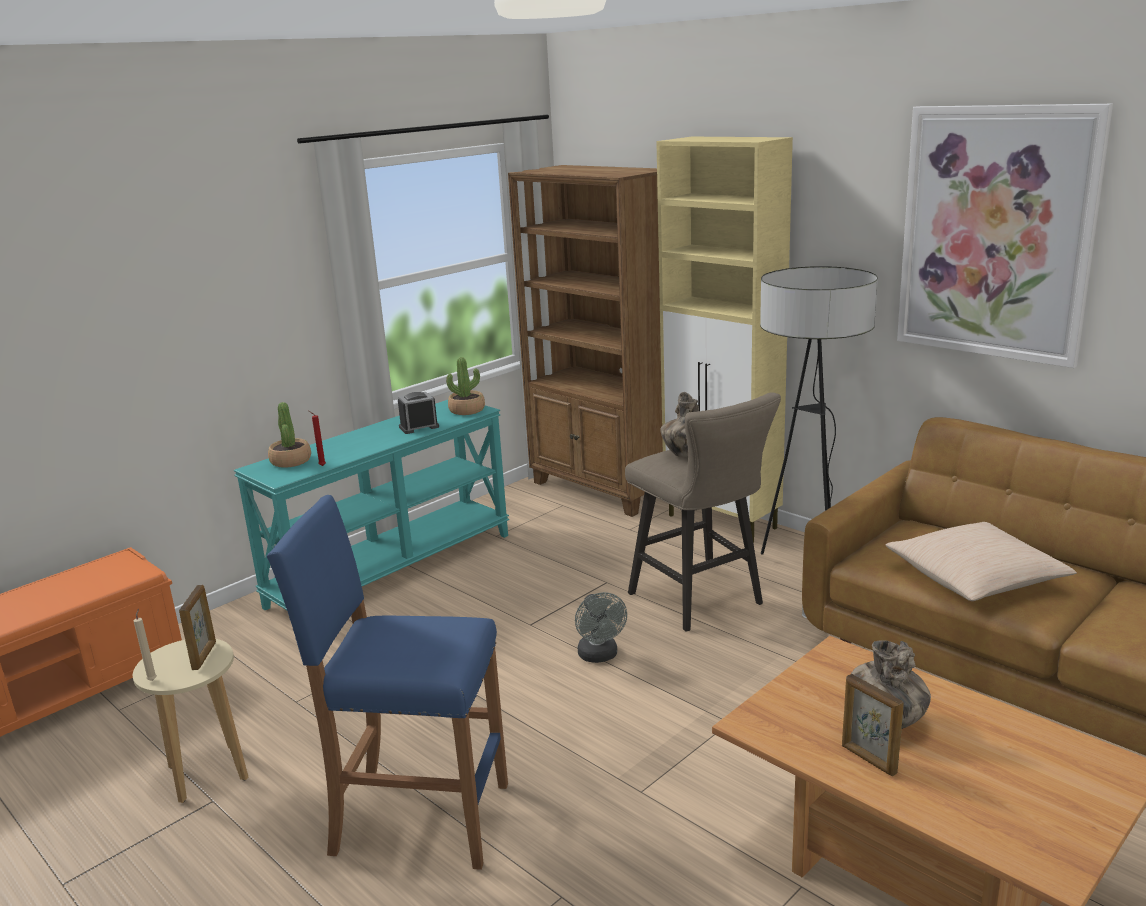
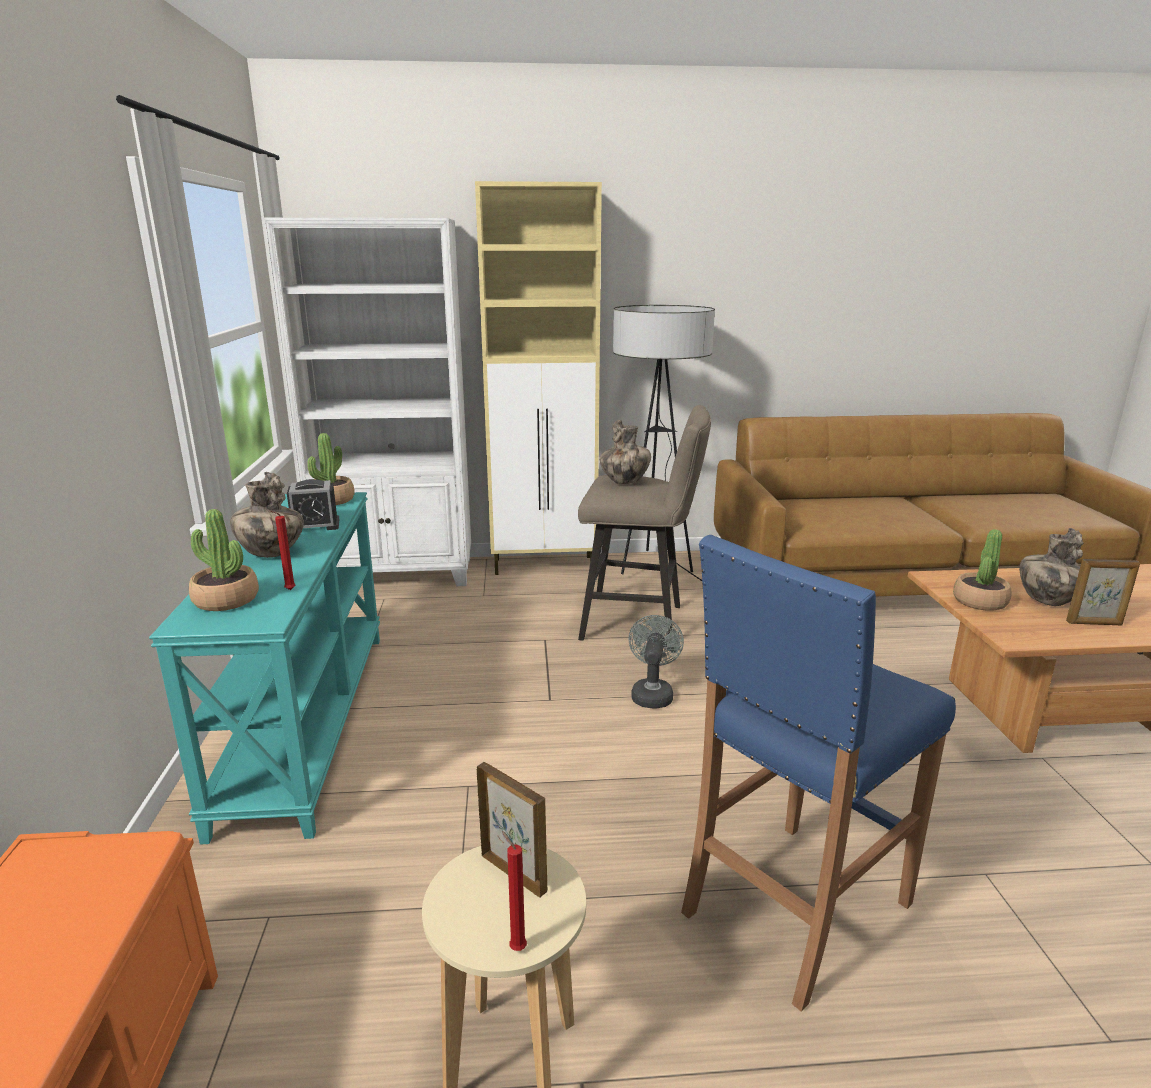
camera: 50 degrees left, 0 degrees up
(153, 679) = (516, 947): beige candle -> red candle
(362, 439) = (271, 554): none -> vase
(419, 427) = (315, 525): alarm clock -> alarm clock turned 120 degrees counterclockwise
(600, 656) = (652, 693): grey fan -> grey fan turned 105 degrees counterclockwise
(603, 489) = (398, 574): brown bookcase -> white bookcase
(814, 687) = (979, 601): none -> potted plant
(975, 578) = (872, 517): beige pillow -> none
(995, 233) = (776, 265): picture -> none

